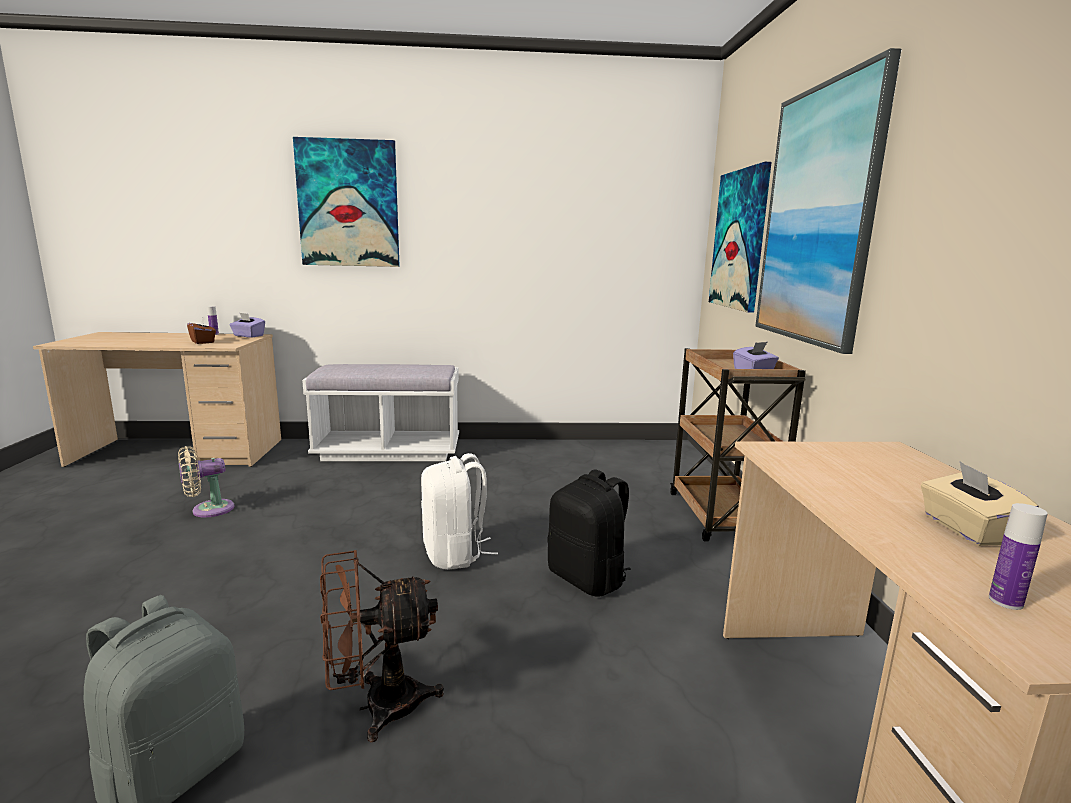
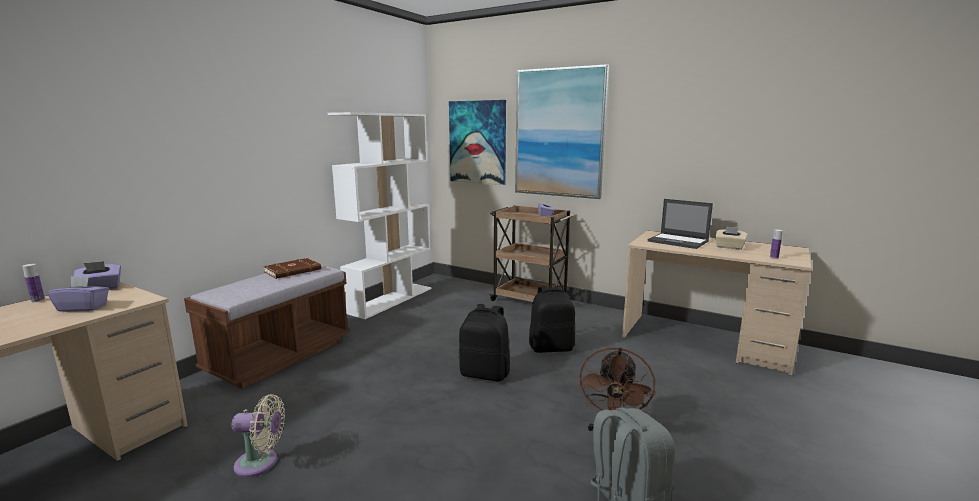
camera: 55 degrees left, 0 degrees up
(203, 342) = (83, 307): brown tissue box -> purple tissue box
(208, 510) = (260, 463): beige fan -> beige fan turned 90 degrees counterclockwise
(348, 204) = (189, 123): picture -> none
(388, 451) = (280, 356): white bench -> brown bench
(415, 367) = (293, 271): none -> brown book
(454, 554) = (485, 374): white backpack -> black backpack
(571, 446) = (390, 300): none -> white bookcase
(874, 474) = (678, 241): none -> laptop

